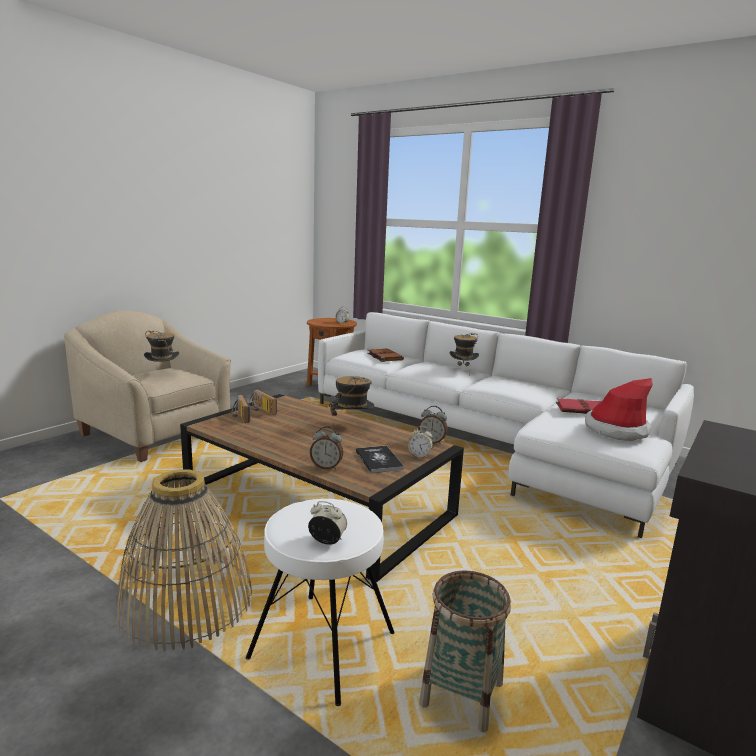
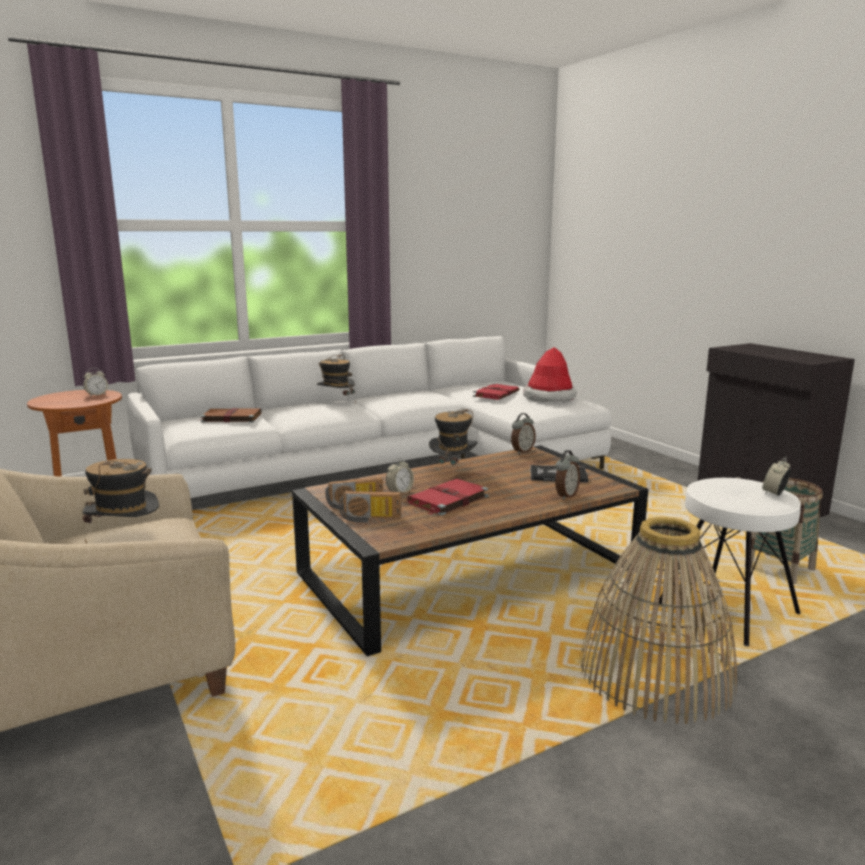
camera: 65 degrees left, 0 degrees up
(287, 431) = (447, 500): none -> red book
(419, 455) = (553, 460): alarm clock -> alarm clock (400, 492)

